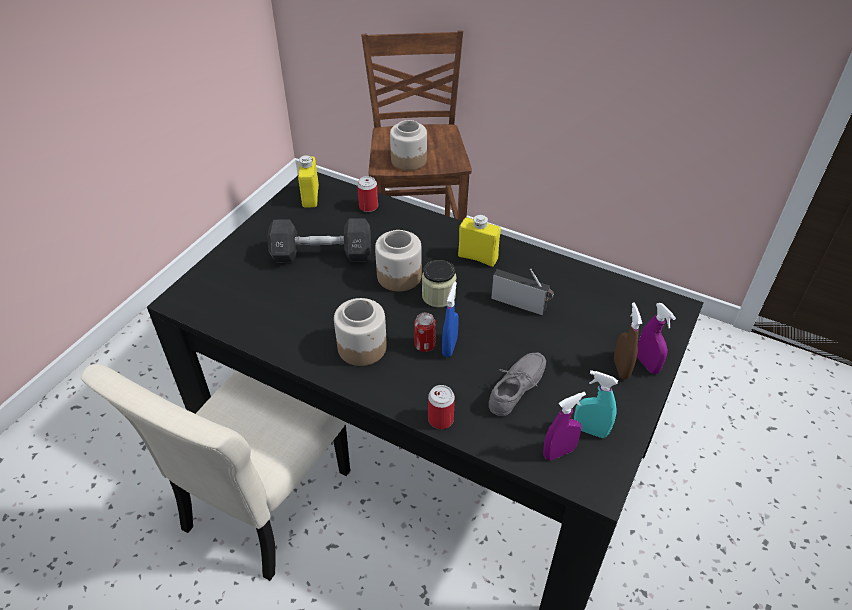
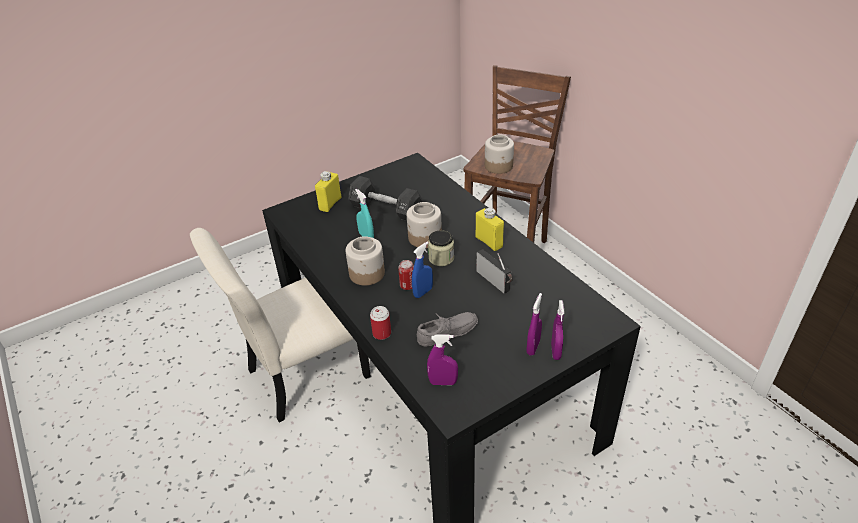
camera: 30 degrees right, 5 degrees down
(310, 197) = (406, 171): yellow bottle -> yellow bottle (330, 204)
(368, 207) = (439, 188): can -> none
(590, 430) = (476, 378): turquoise spray bottle -> turquoise spray bottle (366, 236)
(621, 368) = (533, 347): brown spray bottle -> purple spray bottle

